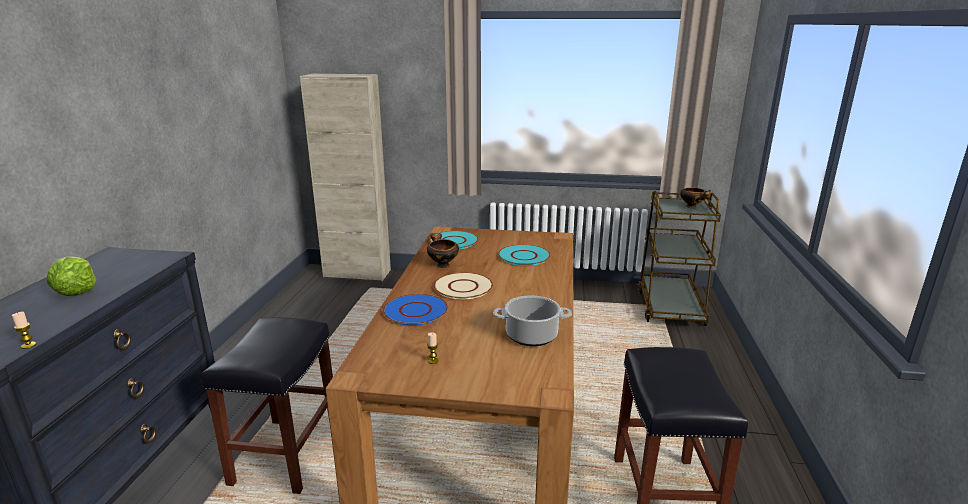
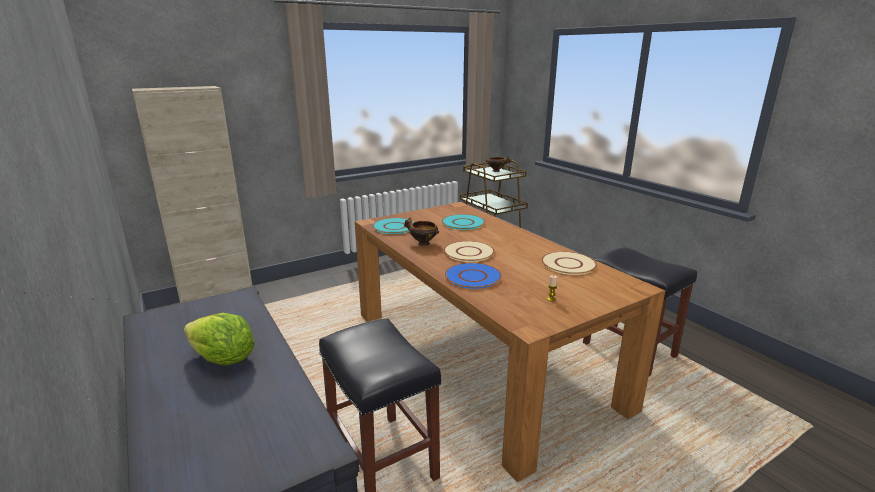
camera: 40 degrees left, 0 degrees up
(28, 345) = (317, 416): candle -> none
(532, 335) = (568, 264): cooking pot -> beige plate

